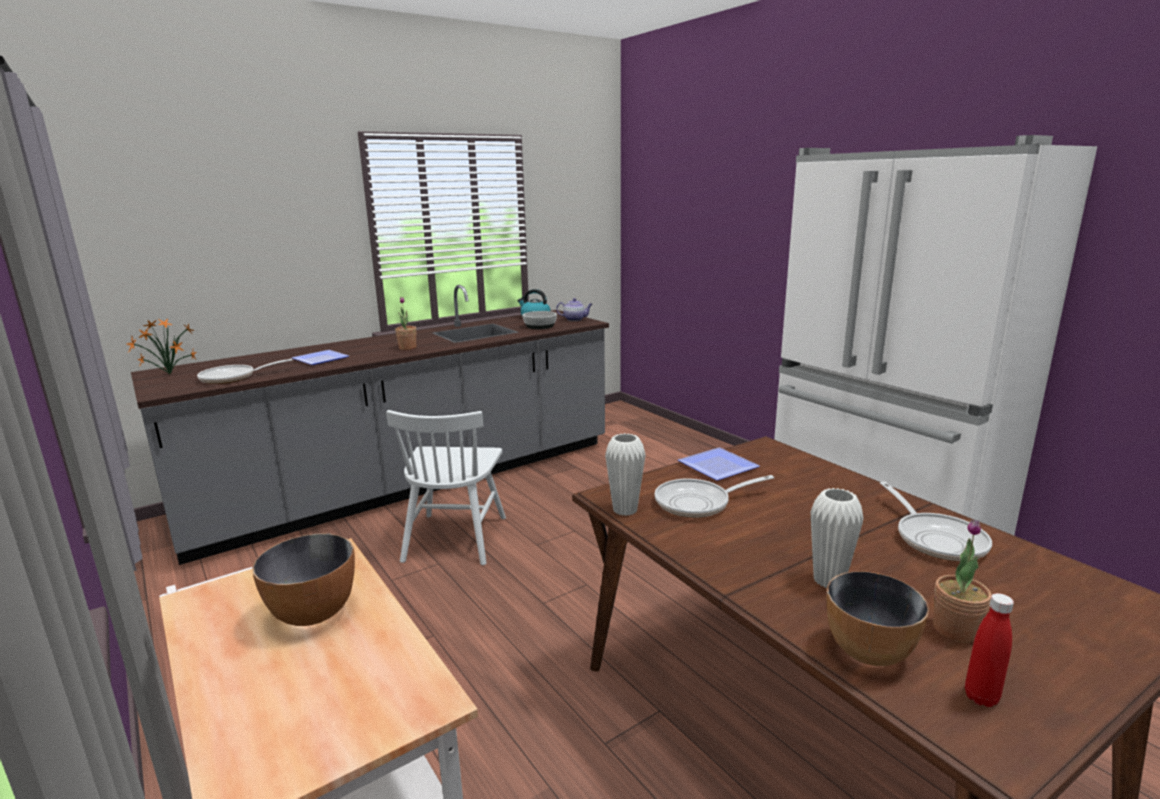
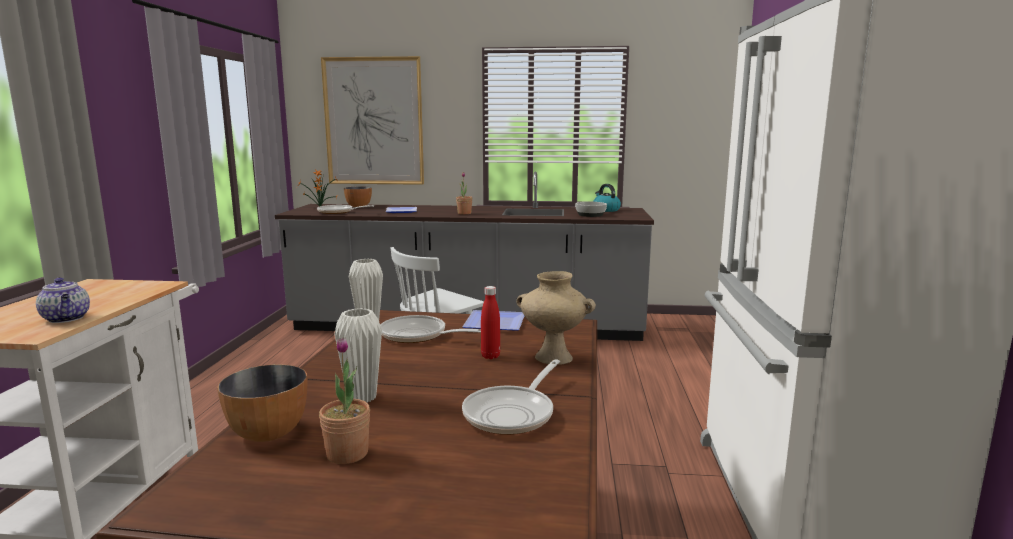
camera: 40 degrees right, 5 degrees down
(211, 236) = (373, 121): none -> picture
(314, 613) = (99, 298): bowl -> bowl (358, 207)
(575, 319) = (633, 215): teapot -> teapot (67, 319)
(835, 482) = (552, 358): none -> beige vase
(981, 697) = (247, 483): red bottle -> red bottle (490, 356)

